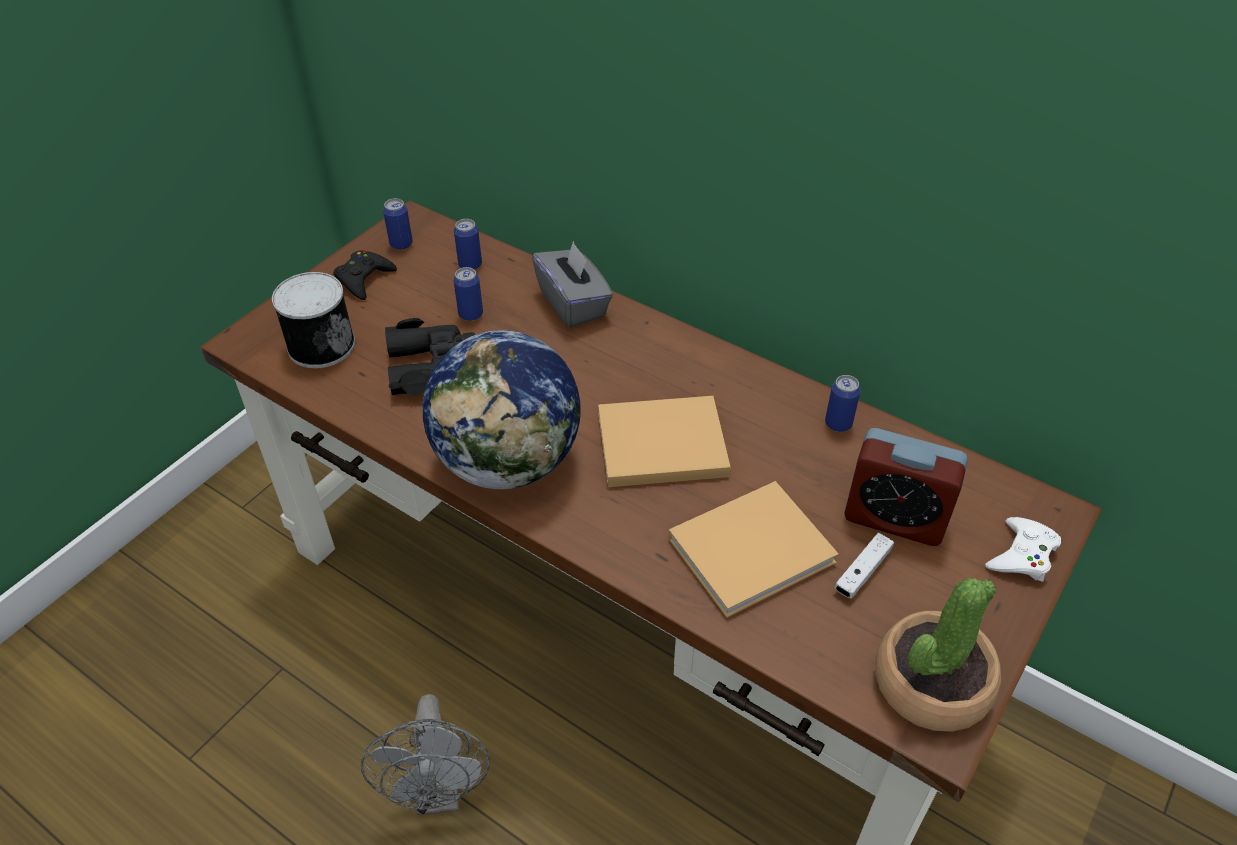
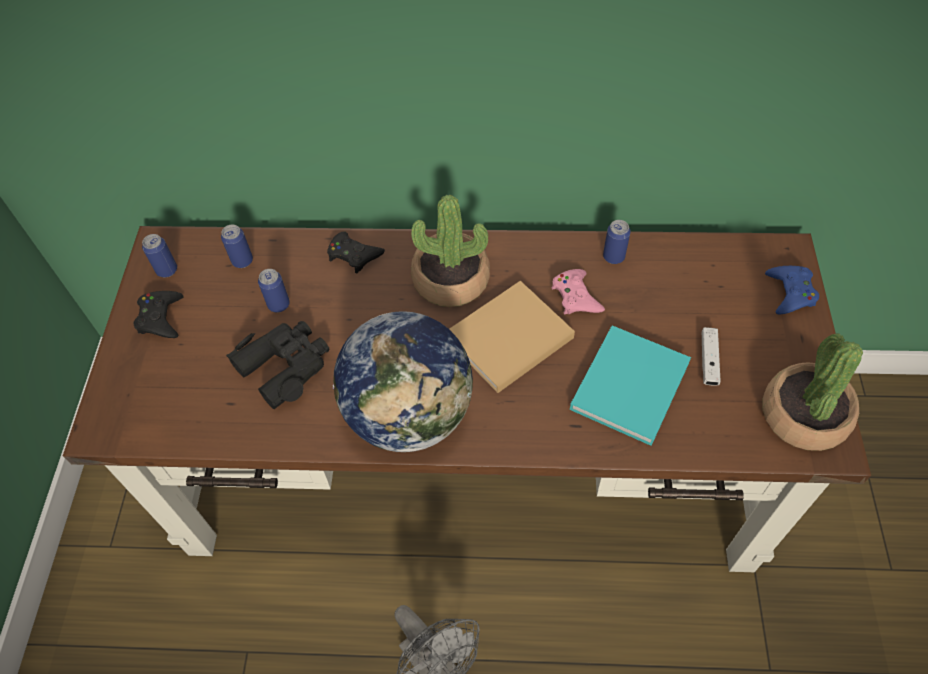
camera: 30 degrees left, 10 degrees up
(320, 344) = (172, 396): can -> none
(573, 304) = (354, 255): grey tissue box -> black game controller
(647, 367) = (451, 280): none -> potted plant
(755, 549) = (631, 383): beige book -> turquoise book
(764, 441) = (576, 296): none -> pink game controller
(894, 518) = (699, 309): alarm clock -> none
(1022, 555) = (790, 293): white game controller -> blue game controller

